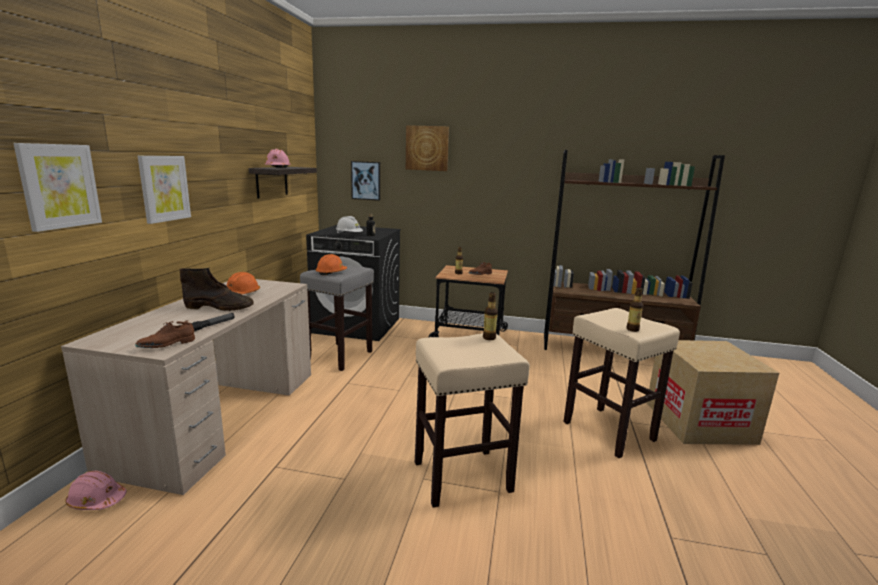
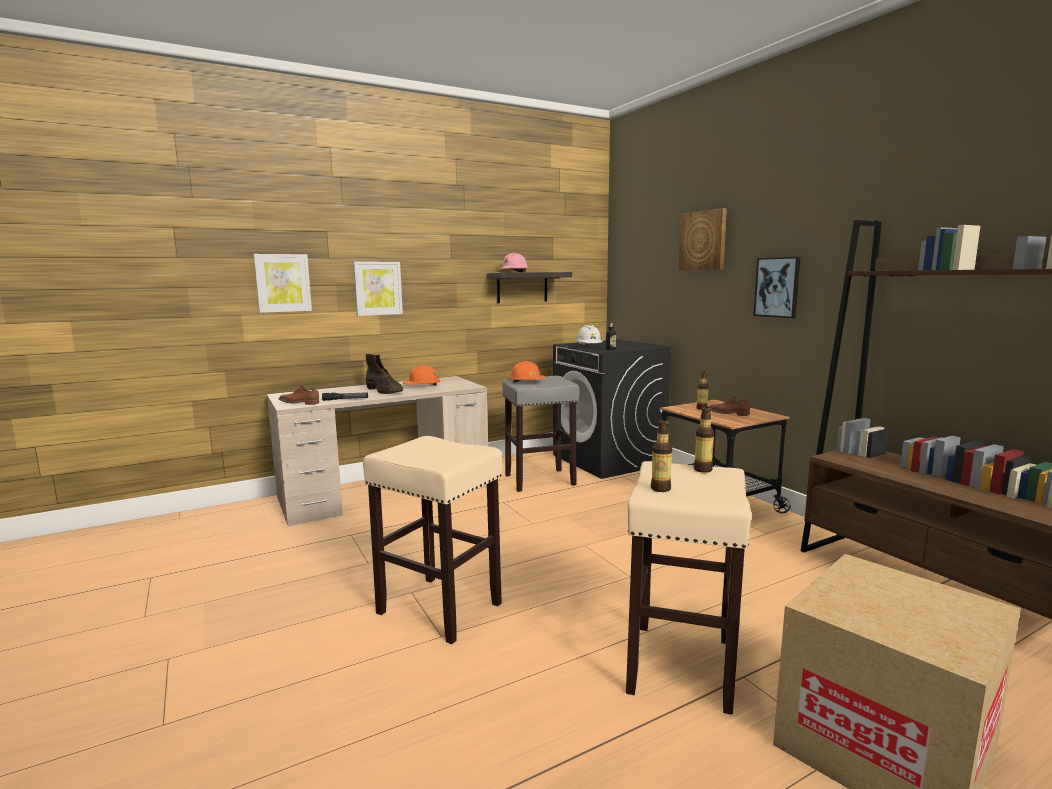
camera: 50 degrees right, 5 degrees down
(97, 500) = (259, 510): pink hard hat -> none
(366, 180) = (645, 286): picture -> picture (777, 287)
(489, 338) = (473, 449): bottle -> bottle (703, 470)

